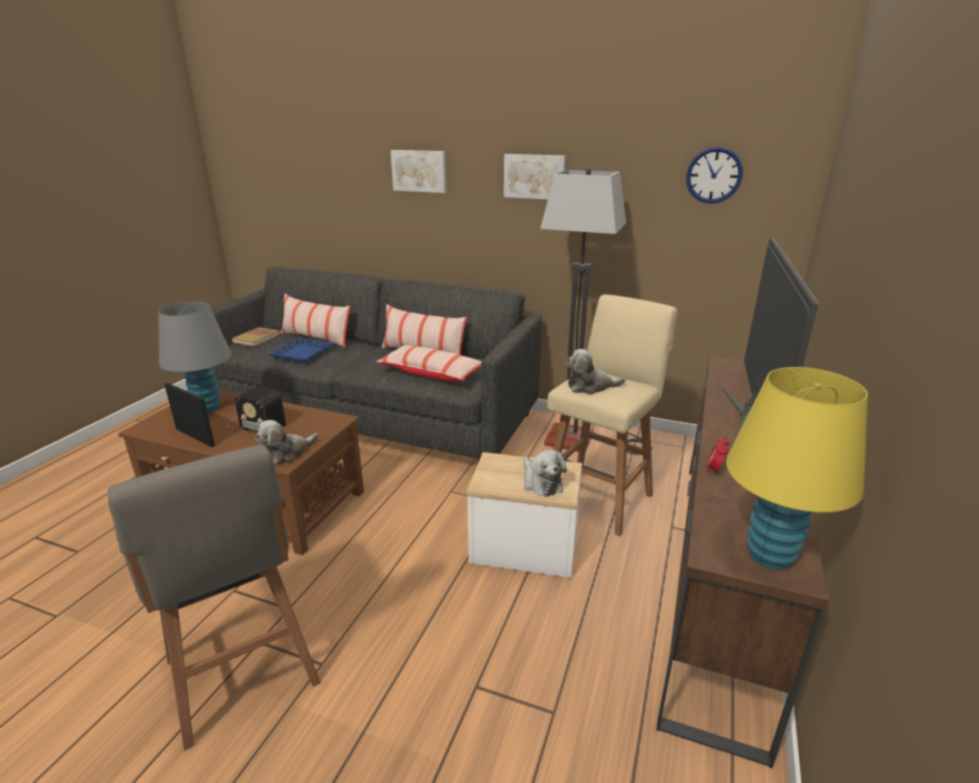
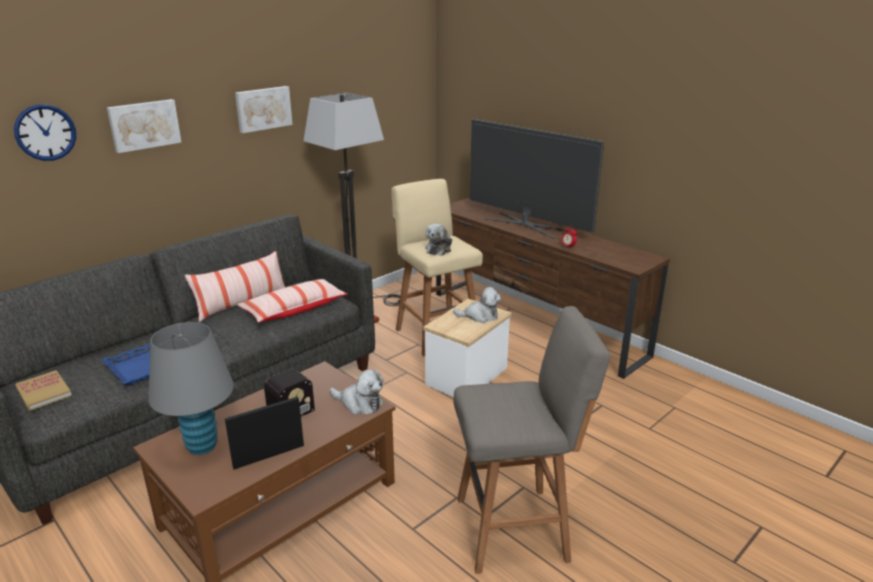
camera: 65 degrees left, 0 degrees up
(287, 454) = (359, 403): plush toy -> plush toy turned 45 degrees counterclockwise
(316, 339) = (105, 356): pillow -> none
(714, 175) = (383, 85): wall clock -> wall clock (45, 132)
(770, 556) = (639, 258): yellow table lamp -> none

